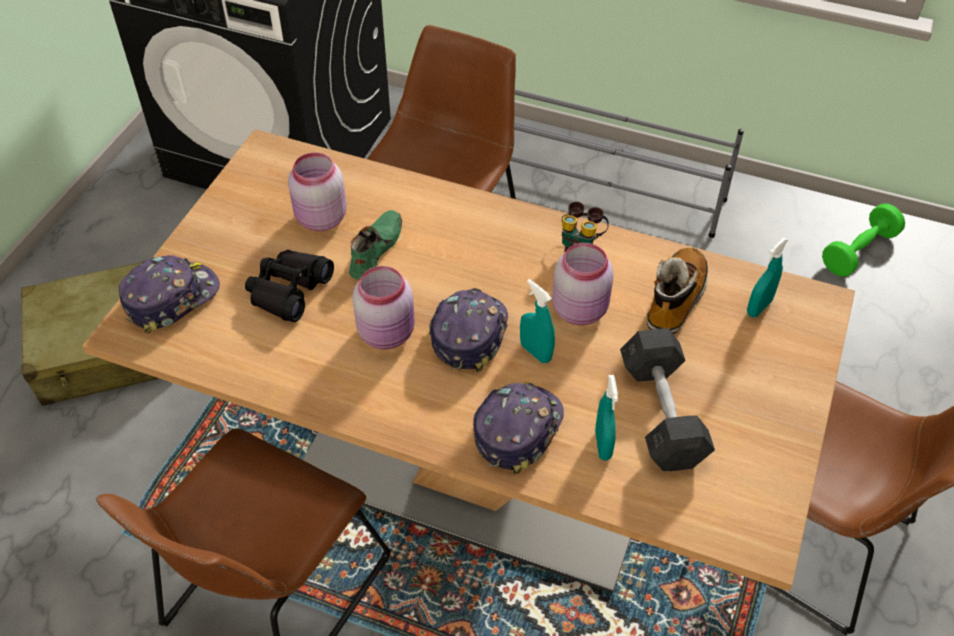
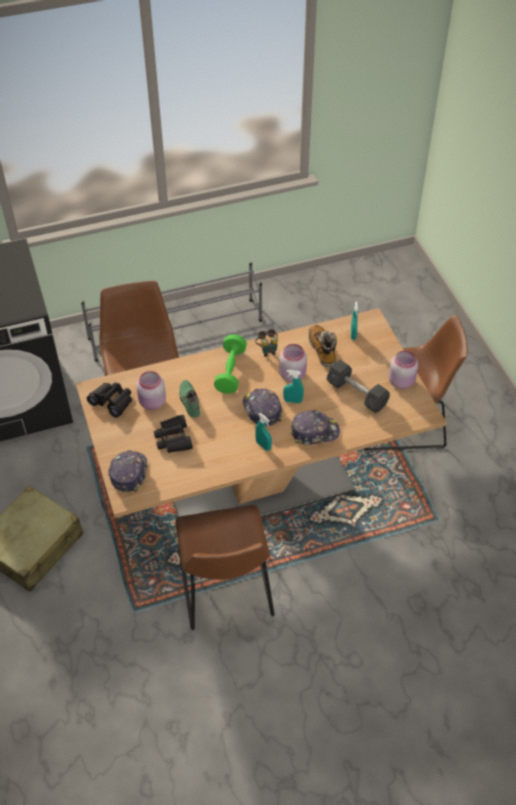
camera: 40 degrees left, 0 degrees up
(270, 183) = (112, 402): none -> black binoculars
(388, 333) = (231, 429): pink jar -> pink jar (401, 381)
(517, 429) = (314, 432): cap -> cap turned 90 degrees clockwise
(603, 445) = (348, 417): turquoise spray bottle -> turquoise spray bottle (263, 445)
(859, 251) = (326, 292): green dumbbell -> green dumbbell (230, 371)

